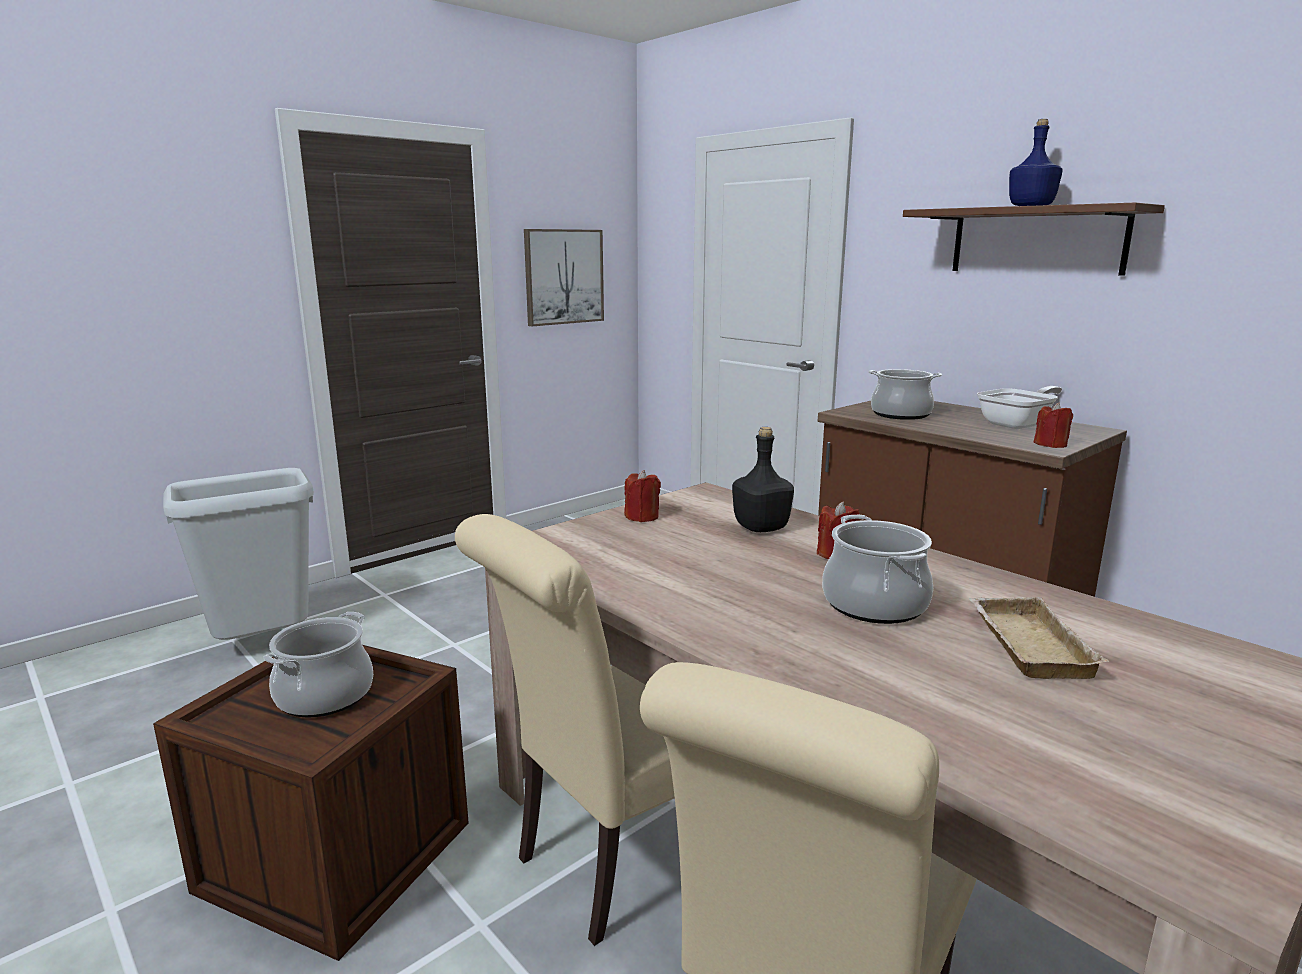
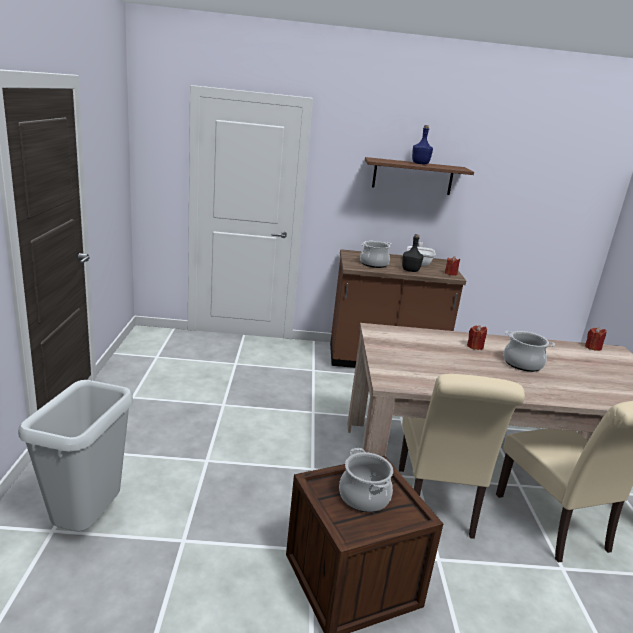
camera: 50 degrees left, 5 degrees up
(563, 277) = (108, 182): picture -> none
(642, 517) = (387, 351): red candle -> red candle (592, 347)
(760, 528) = (431, 342): black bottle -> black bottle (410, 270)
(1024, 644) = (569, 363): beige tray -> none

